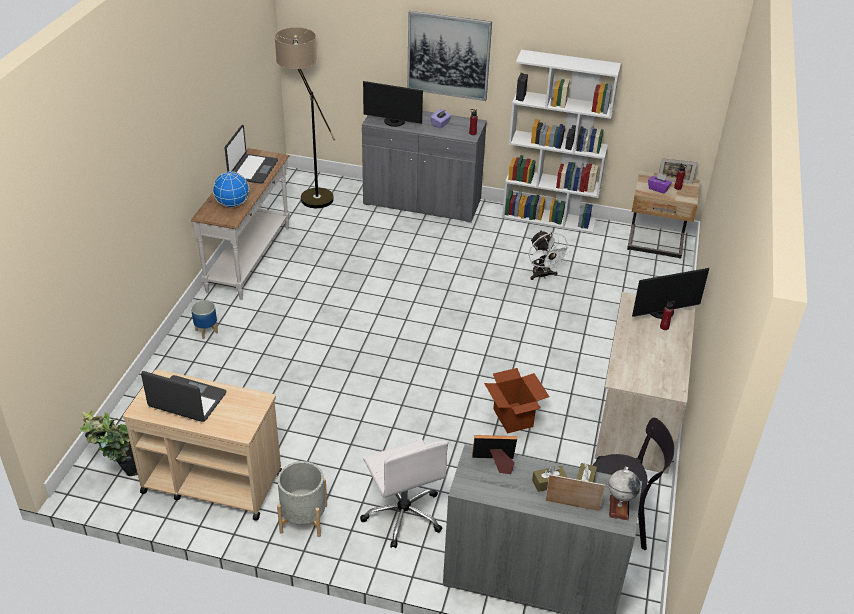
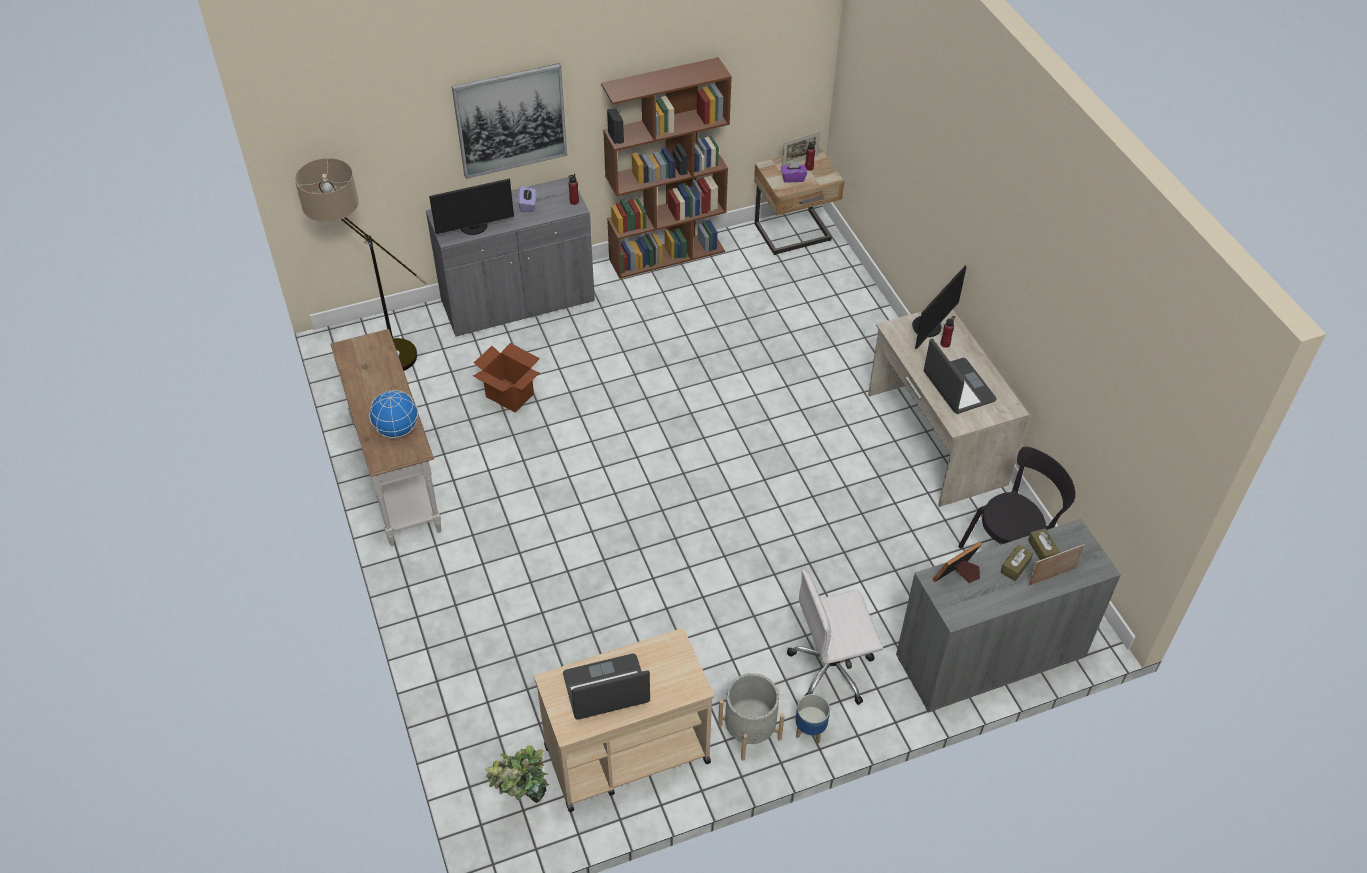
camera: 35 degrees left, 10 degrees up
(206, 331) = (442, 592): planter -> planter (809, 730)
(252, 169) = (369, 371): laptop -> laptop (958, 387)
(403, 515) = (832, 668): white office chair -> white office chair turned 135 degrees clockwise
(513, 418) = (836, 507): cardboard box -> cardboard box (510, 395)
(543, 275) = (722, 329): white fan -> none
(549, 218) = (667, 254): white bookcase -> brown bookcase
(619, 507) = (1086, 555): globe -> none

